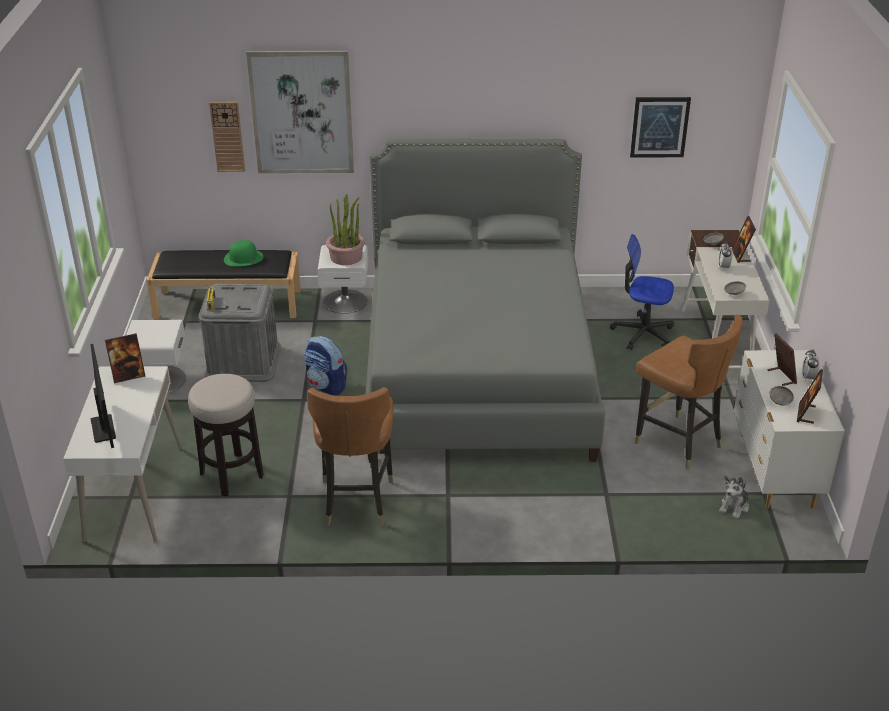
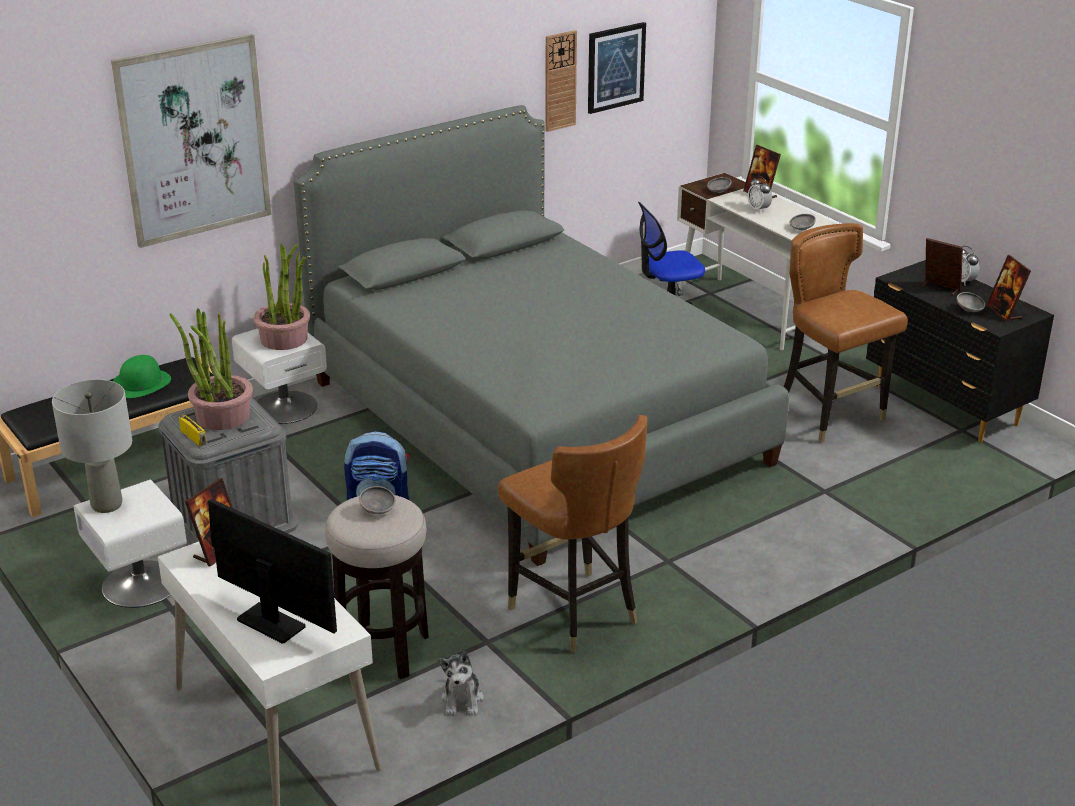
camera: 35 degrees left, 5 degrees down
(145, 326) = (106, 504): none -> grey table lamp
(224, 387) = (377, 510): none -> grey bowl
(227, 136) = (89, 202): wall clock -> wall clock (560, 81)
(239, 295) = (222, 416): none -> potted plant
(678, 442) = (830, 416): brown chair -> brown chair turned 135 degrees counterclockwise
(734, 506) = (952, 452): plush toy -> plush toy (462, 699)
(774, 471) = (946, 407): white dresser -> black dresser

